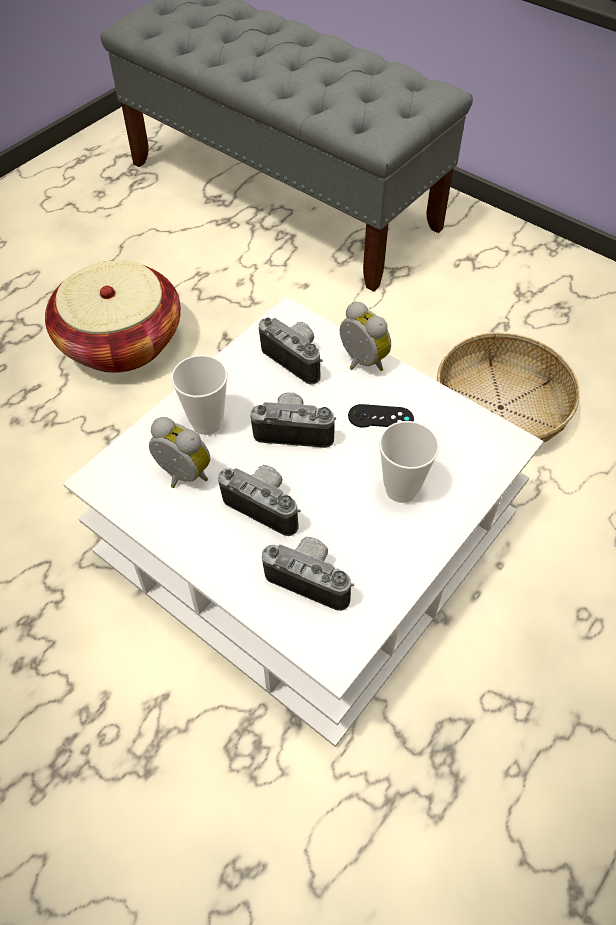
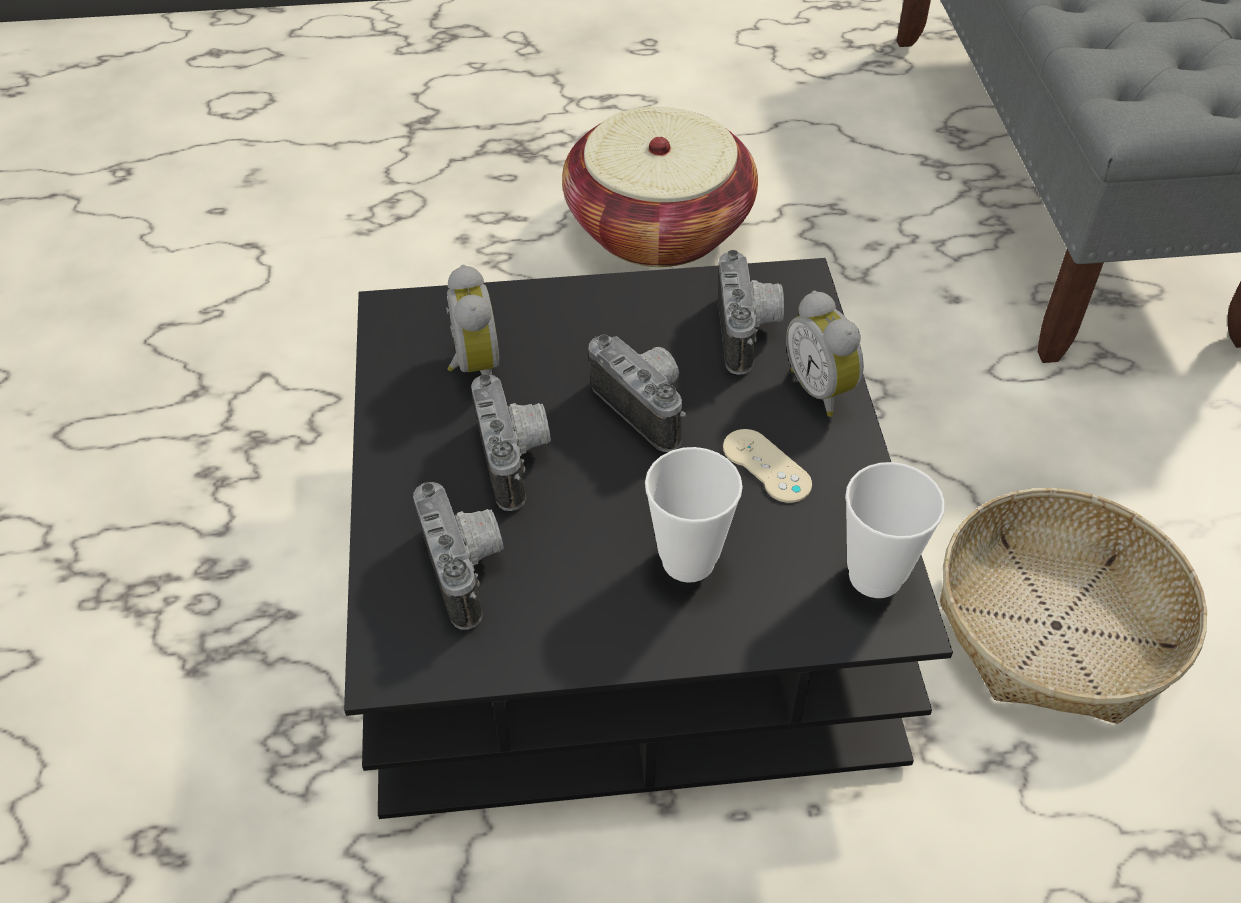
camera: 45 degrees right, 5 degrees down
(207, 422) = (564, 332): cup -> cup (875, 576)
(307, 534) = (620, 577): white coffee table -> black coffee table
(360, 362) = (822, 389): alarm clock -> alarm clock turned 150 degrees clockwise
(380, 417) = (766, 466): black game controller -> beige game controller

